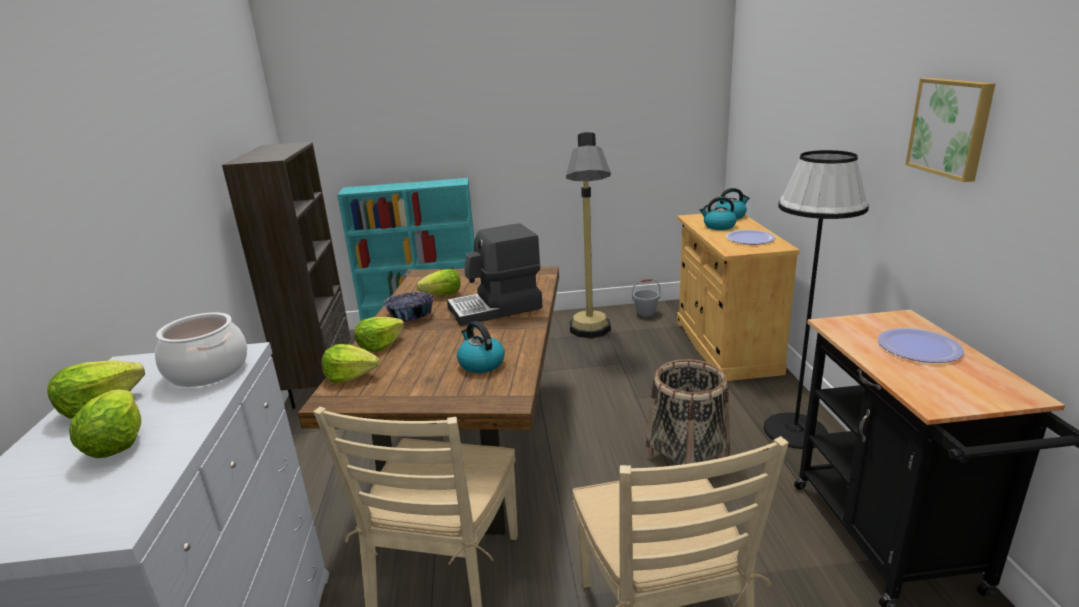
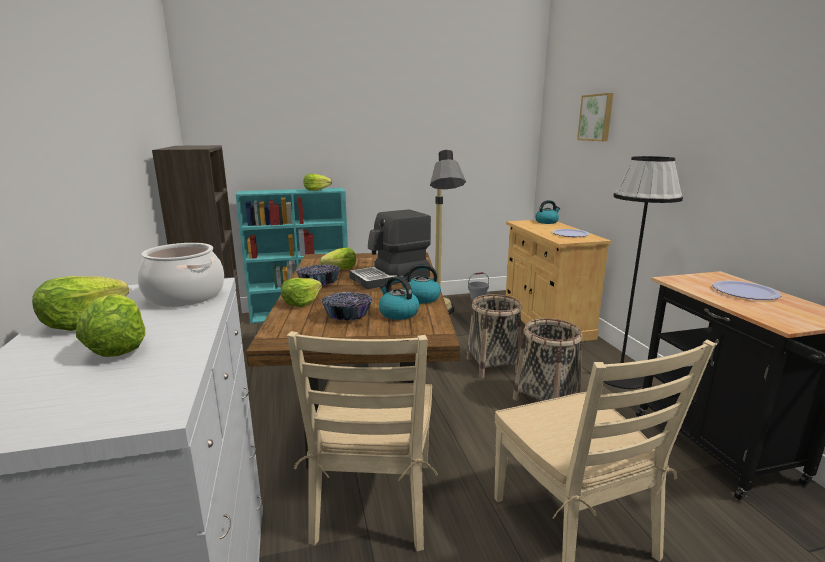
camera: 10 degrees left, 5 degrees down
(350, 376) = (285, 324): lettuce -> lettuce (316, 190)
(424, 365) = (348, 315): none -> bowl
(636, 408) = (493, 365): none -> basket
(718, 226) = (542, 227): kettle -> kettle (421, 298)
(951, 127) = (753, 131): picture -> picture (596, 117)

